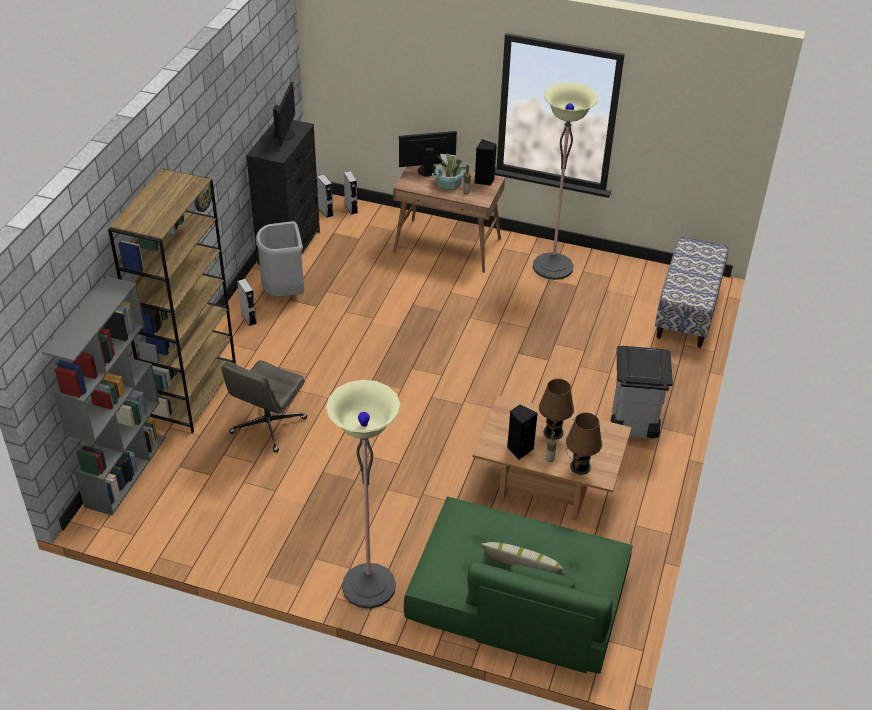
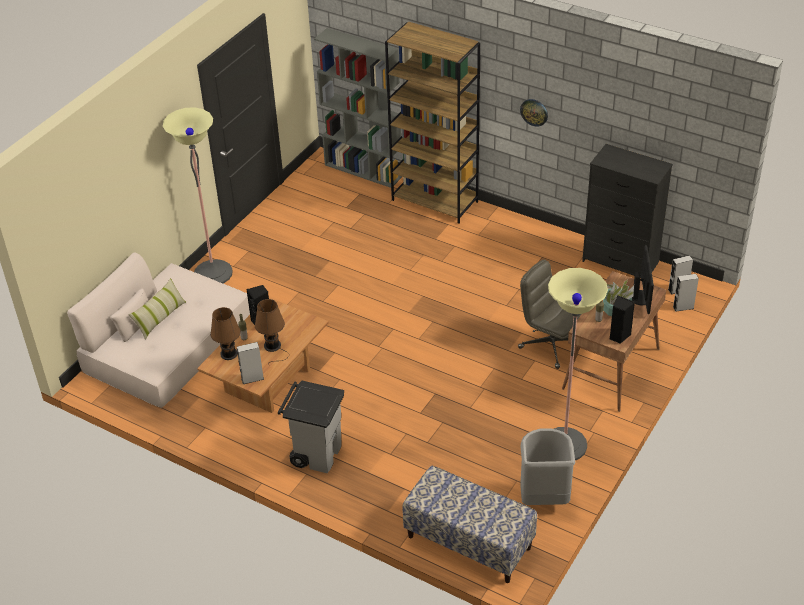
camera: 105 degrees right, 0 degrees up
(249, 319) = (520, 233): grey speaker -> grey speaker (252, 379)
(268, 426) = (386, 236): grey office chair -> grey office chair (551, 345)
(284, 292) = (552, 254): grey trash can -> grey trash can (543, 498)
(285, 134) = (638, 166): monitor -> none
(517, 597) = (169, 345): green sofa -> beige sofa

